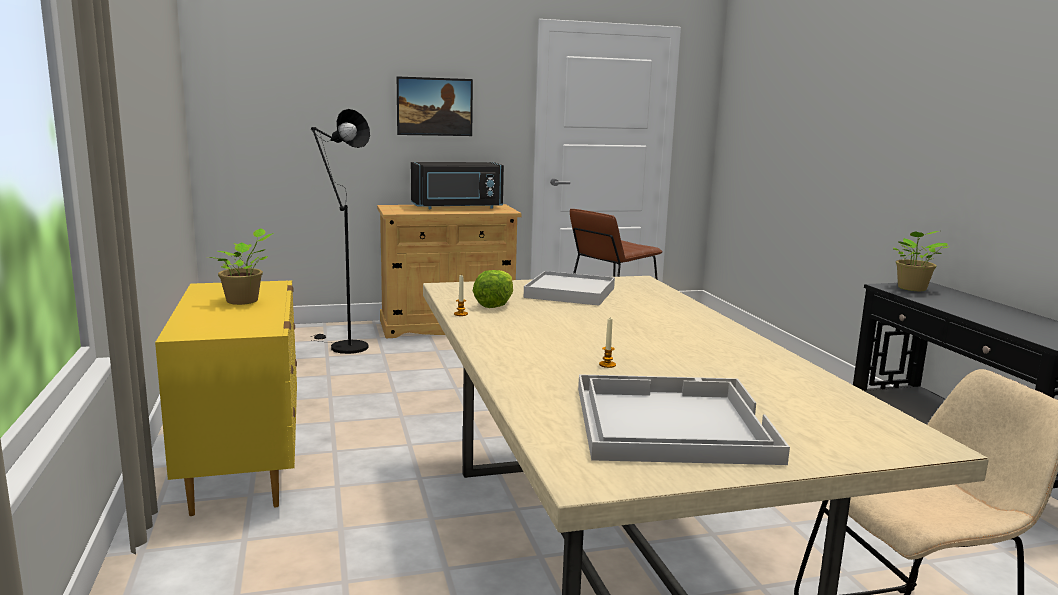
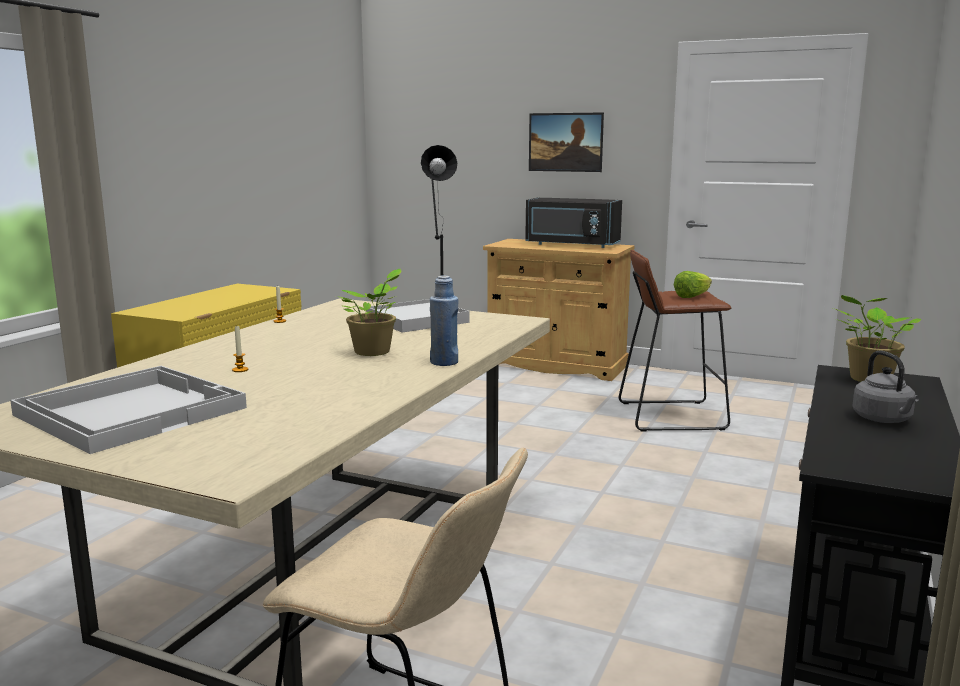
camera: 40 degrees right, 0 degrees up
(245, 301) = (228, 298): potted plant -> potted plant (374, 352)
(495, 304) = (328, 319): lettuce -> lettuce (692, 297)
(717, 324) = (444, 362): none -> blue bottle
(989, 311) = (884, 419): none -> grey kettle

